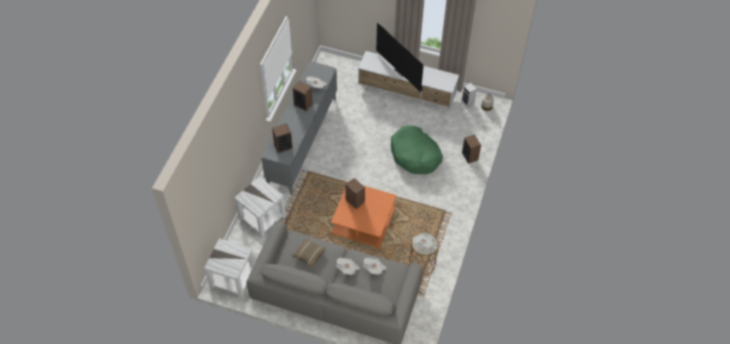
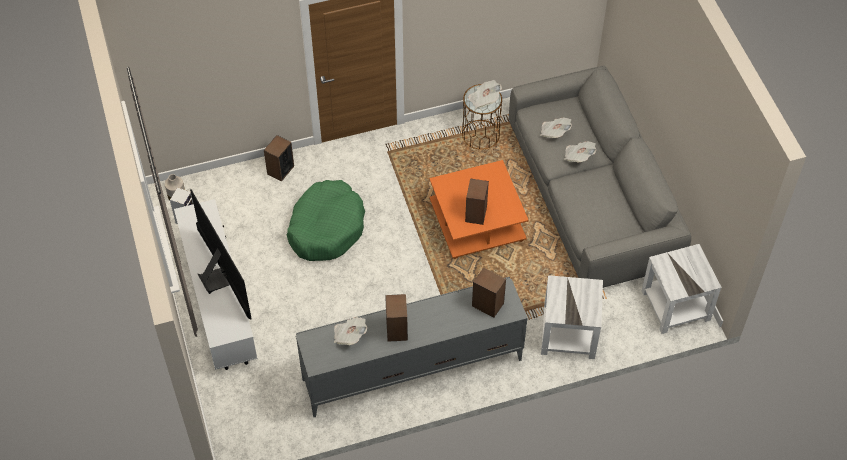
camera: 125 degrees left, 0 degrees up
(309, 254) = (596, 203): pillow -> none
(401, 71) = (218, 279): television -> television turned 45 degrees counterclockwise

